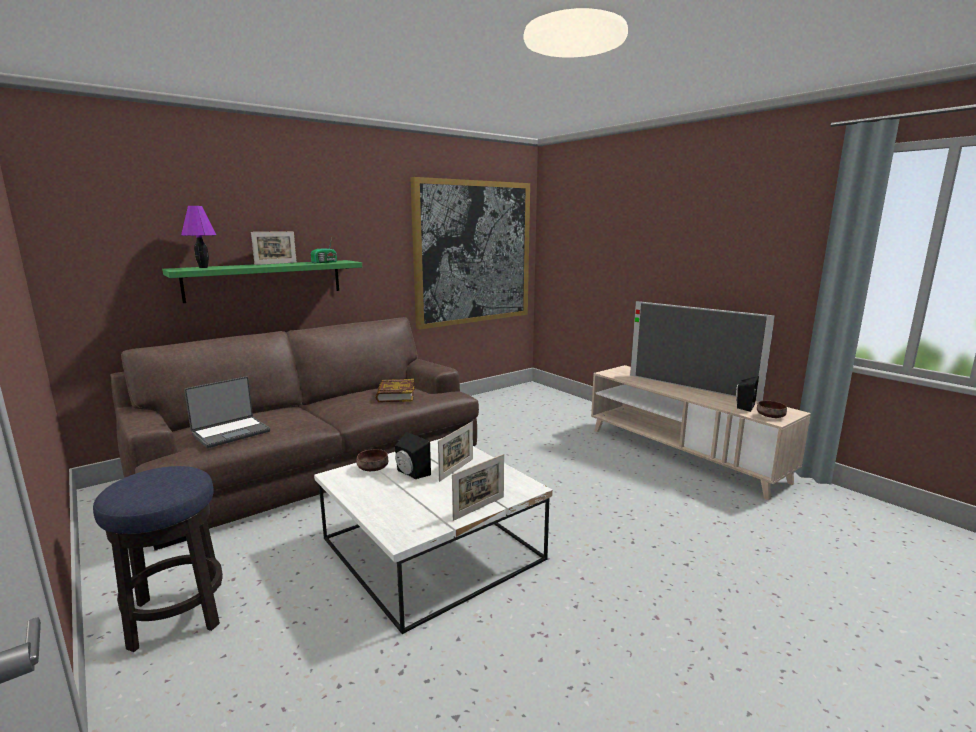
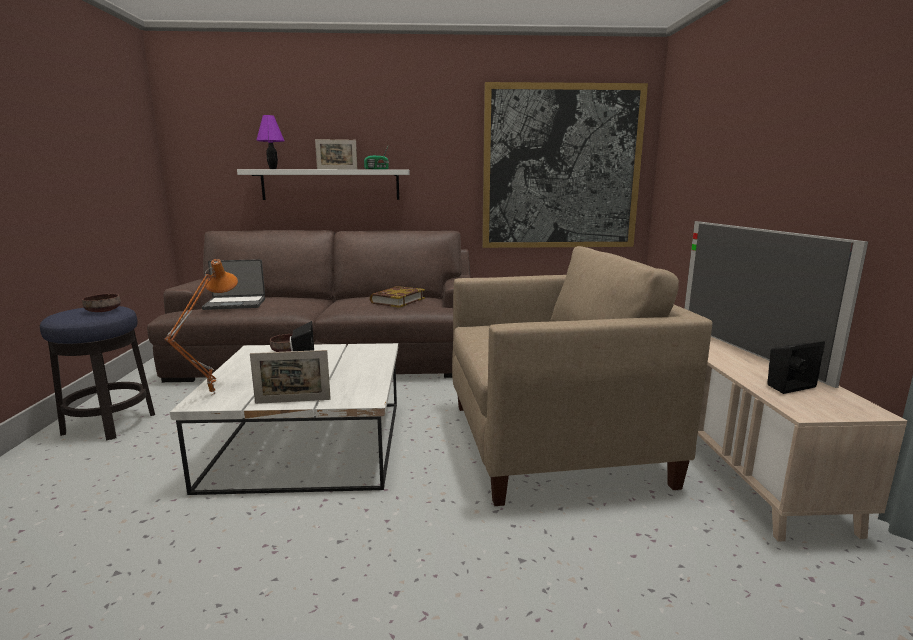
camera: 35 degrees right, 0 degrees up
(265, 280) = (330, 184): green shelf -> white shelf
(395, 527) = (211, 394): none -> orange table lamp
(456, 470) = (341, 368): picture frame -> none
(597, 483) = (552, 442): none -> beige armchair
(771, 416) = (808, 406): brown bowl -> brown bowl (102, 311)

